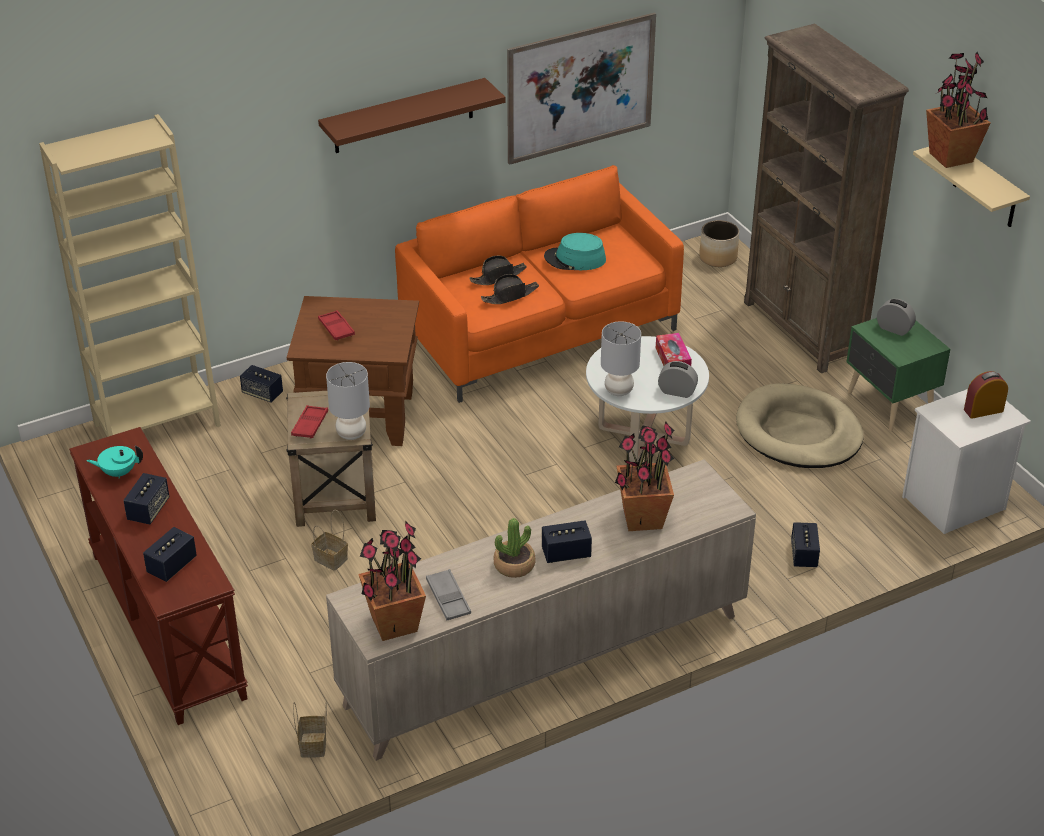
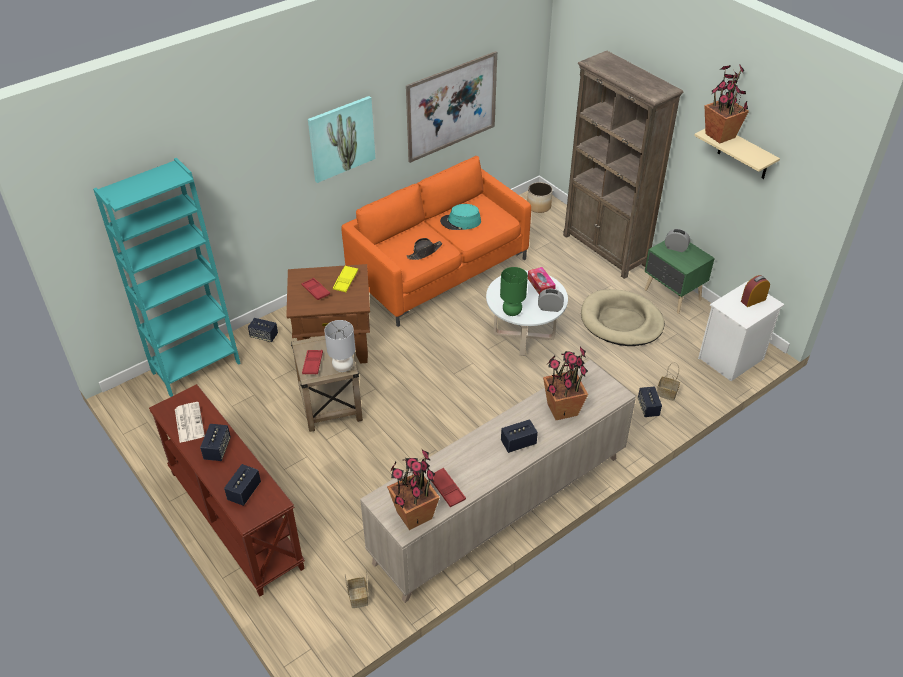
camera: 10 degrees left, 5 degrees up
(118, 472) = (189, 422): turquoise teapot -> newspaper
(157, 424) = (196, 367): beige bookcase -> turquoise bookcase
(332, 559) = (339, 453): basket -> basket (667, 393)
(382, 320) = (345, 281): none -> yellow tray
(404, 116) = (341, 138): brown shelf -> picture
(448, 598) = (446, 489): grey tray -> red tray
(498, 276) = (413, 239): black hat -> none
(514, 565) = (485, 457): potted plant -> none
(619, 391) = (512, 312): grey table lamp -> green table lamp

